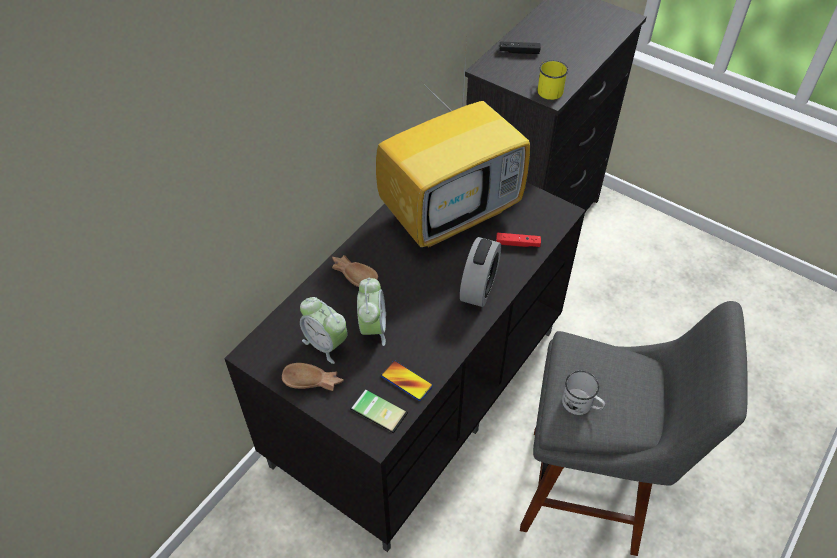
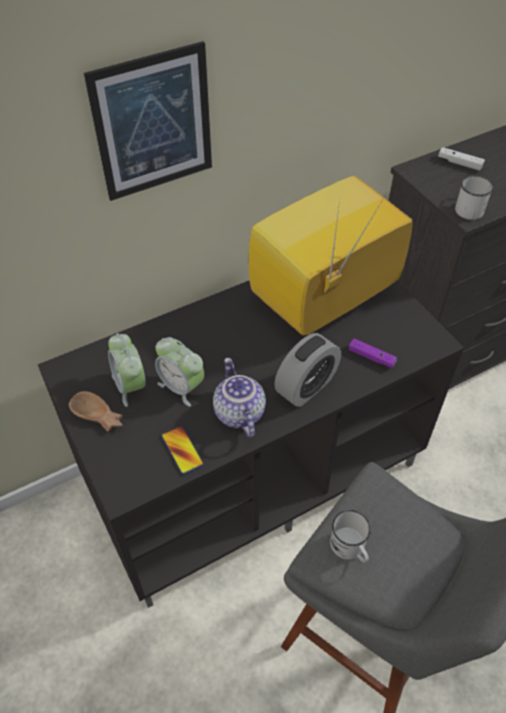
camera: 25 degrees right, 0 degrees up
(296, 95) = (153, 124): none -> picture
(354, 274) = (196, 330): brown bowl -> none
(373, 328) = (182, 387): alarm clock -> alarm clock turned 105 degrees clockwise
(380, 408) = (142, 467): phone -> none
(435, 331) = (238, 413): none -> teapot
(451, 212) = (322, 303): television -> television turned 150 degrees clockwise
(517, 244) = (371, 357): red game controller -> purple game controller
(519, 52) = (459, 163): black game controller -> white game controller
(548, 89) = (468, 207): yellow mug -> white mug

